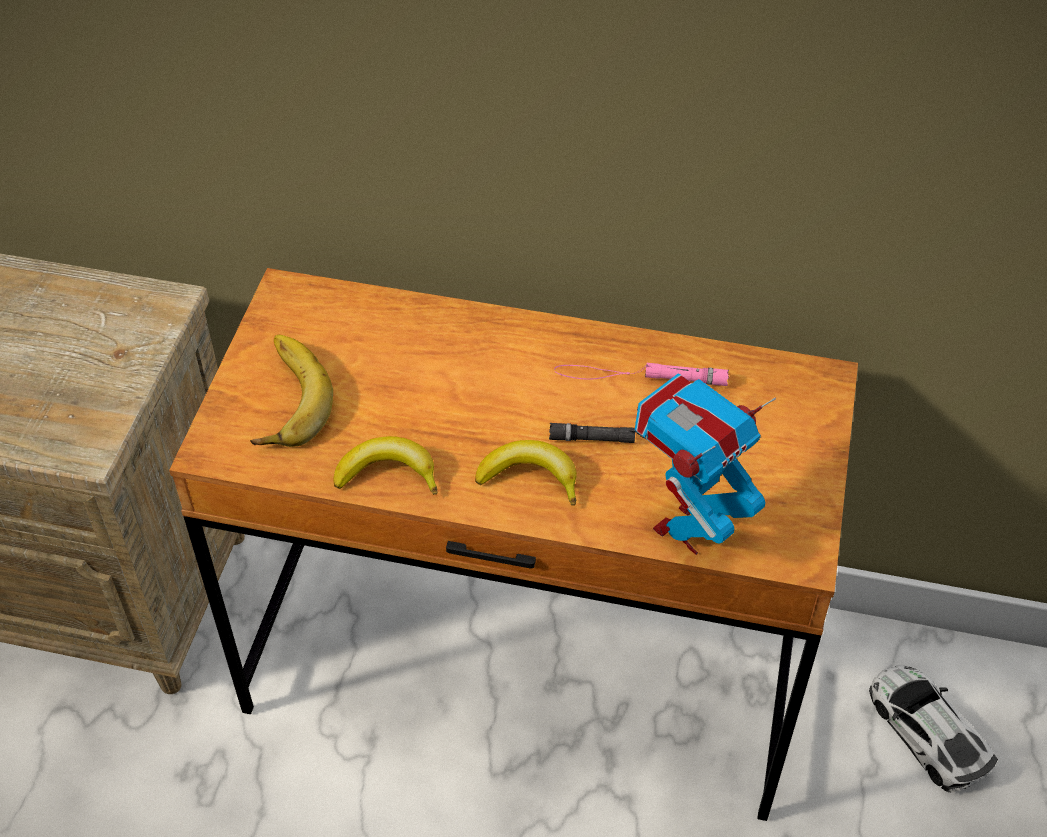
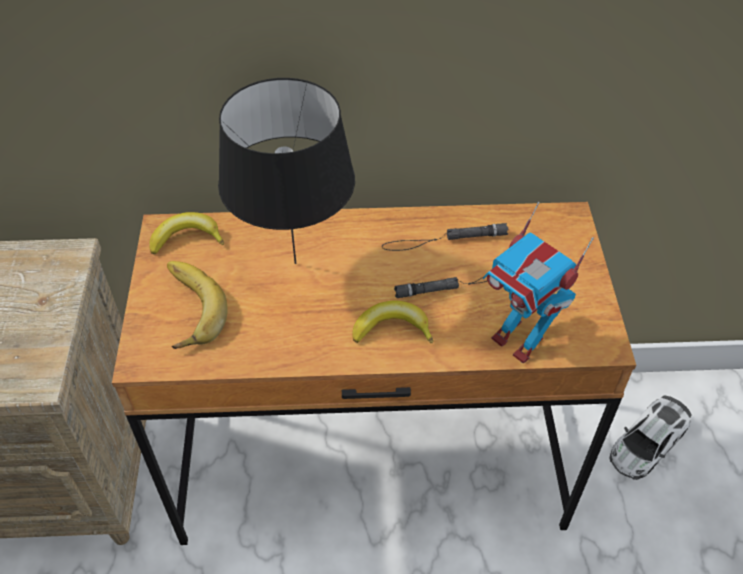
camera: 15 degrees left, 0 degrees up
(388, 474) = (285, 349): banana -> banana (187, 239)
(436, 366) = (295, 262): none -> black table lamp
(640, 377) = (444, 240): pink flashlight -> black flashlight
(689, 527) = (519, 341): toy robot -> toy robot turned 75 degrees counterclockwise
(927, 731) = (647, 443): toy car -> toy car turned 90 degrees counterclockwise

